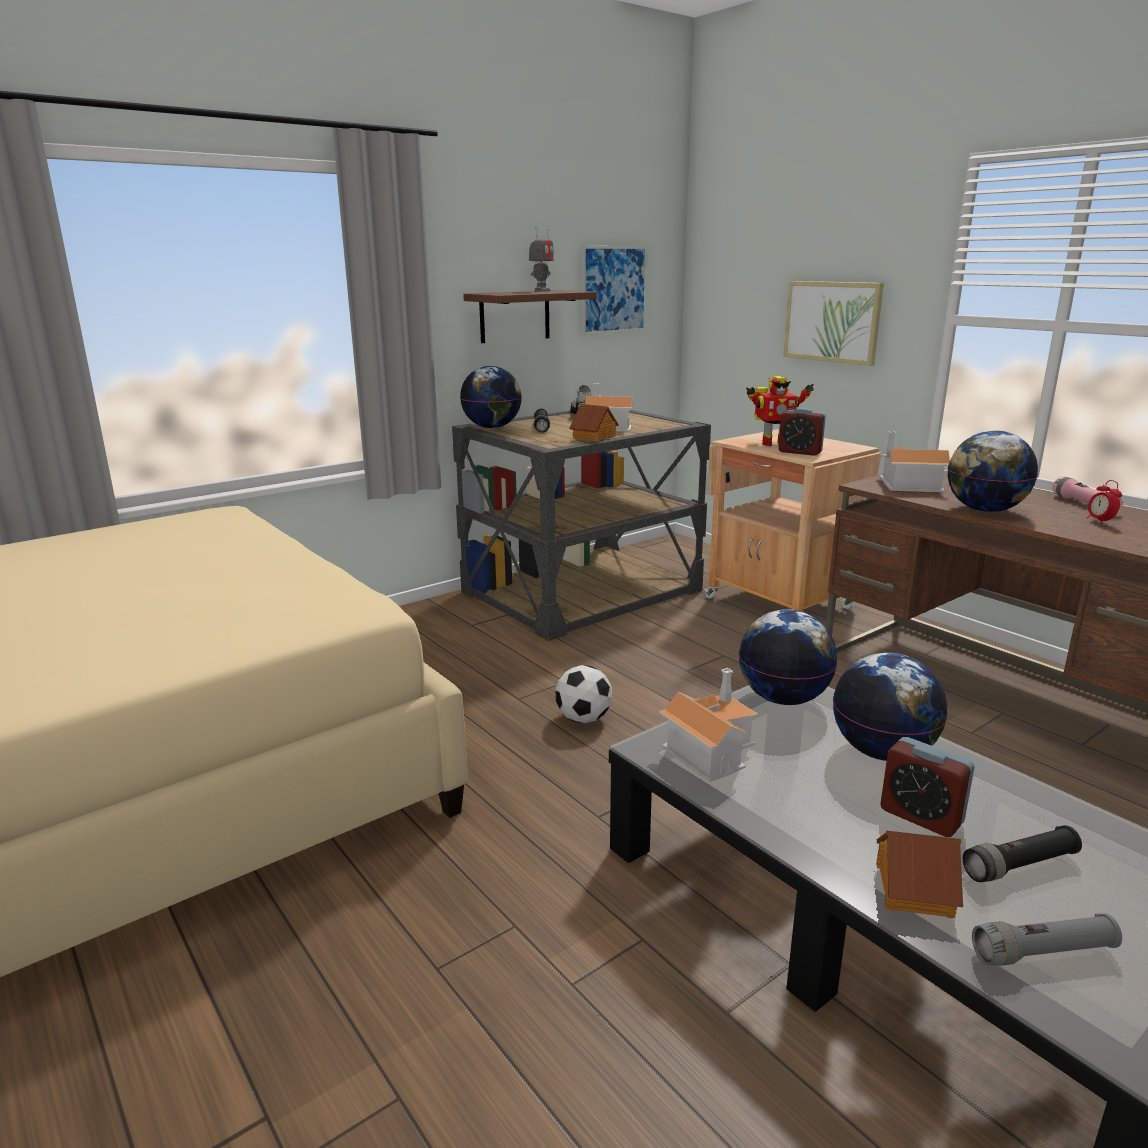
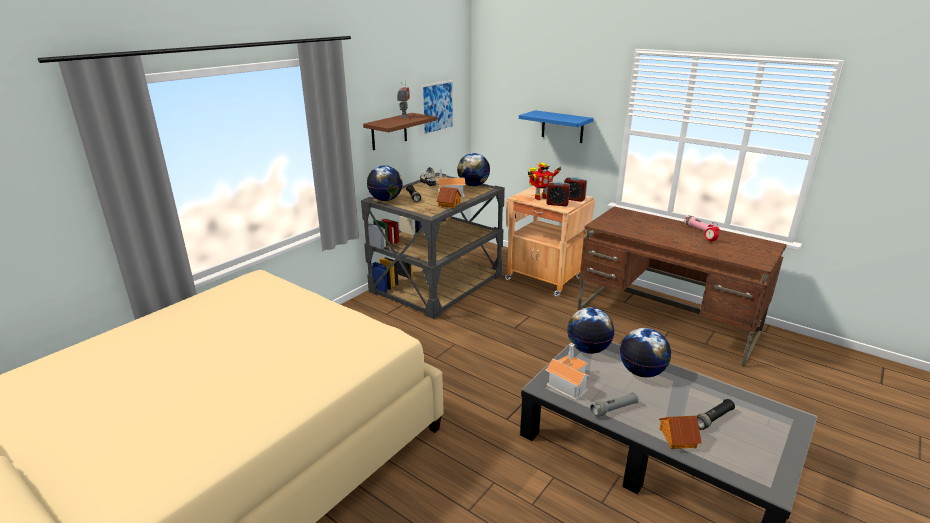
camera: 15 degrees left, 5 degrees up
(583, 718) = (475, 365): football -> none
(832, 321) = (562, 127): picture -> blue shelf
(906, 484) = (615, 222): toy house -> none
(921, 816) = (668, 402): alarm clock -> alarm clock (574, 199)
(984, 510) = (658, 238): globe -> globe (473, 185)
(1043, 953) = (732, 456): grey flashlight -> grey flashlight (613, 409)

